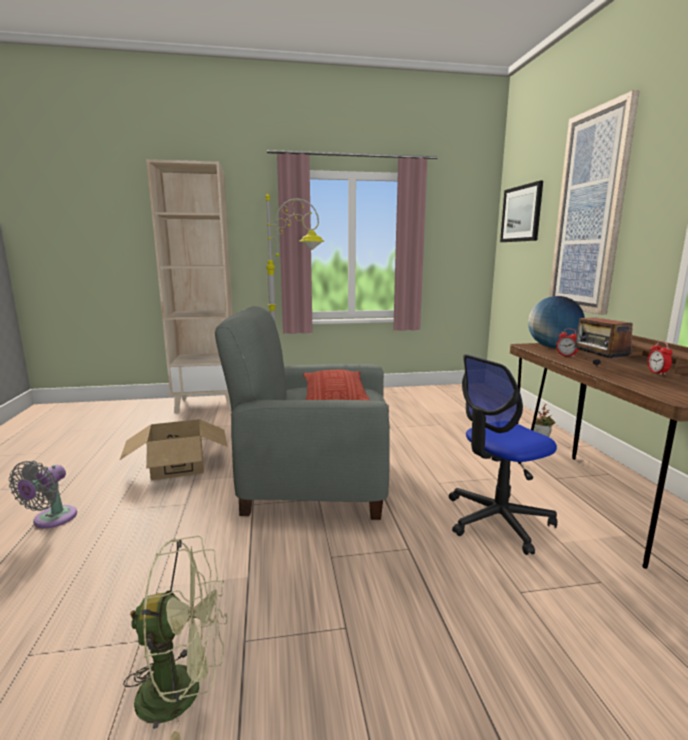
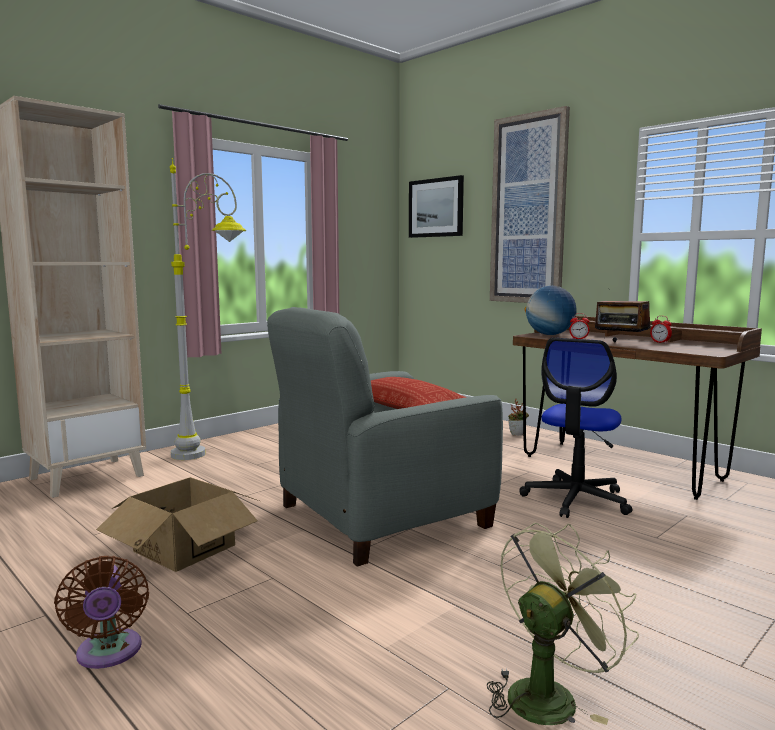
camera: 35 degrees left, 5 degrees down
(51, 520) = (109, 654): grey fan -> brown fan

